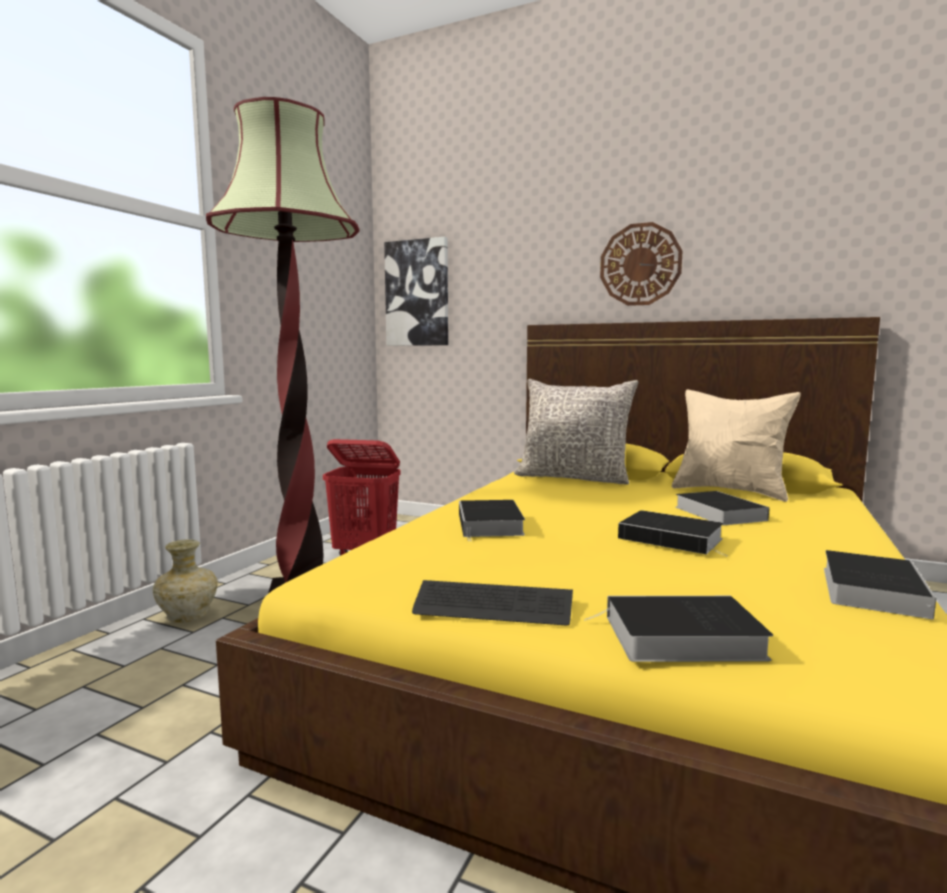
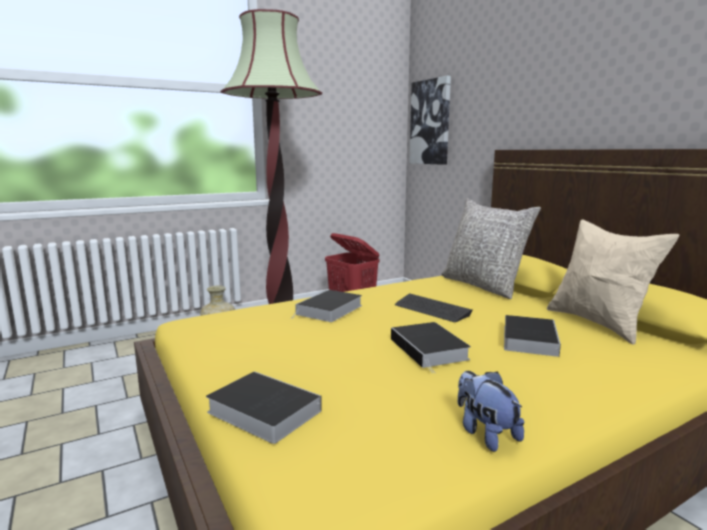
camera: 35 degrees right, 5 degrees up
(493, 606) = (218, 360): keyboard -> keyboard (431, 309)
(640, 264) = (591, 92): wall clock -> none
(871, 589) = (485, 433): book -> plush toy

